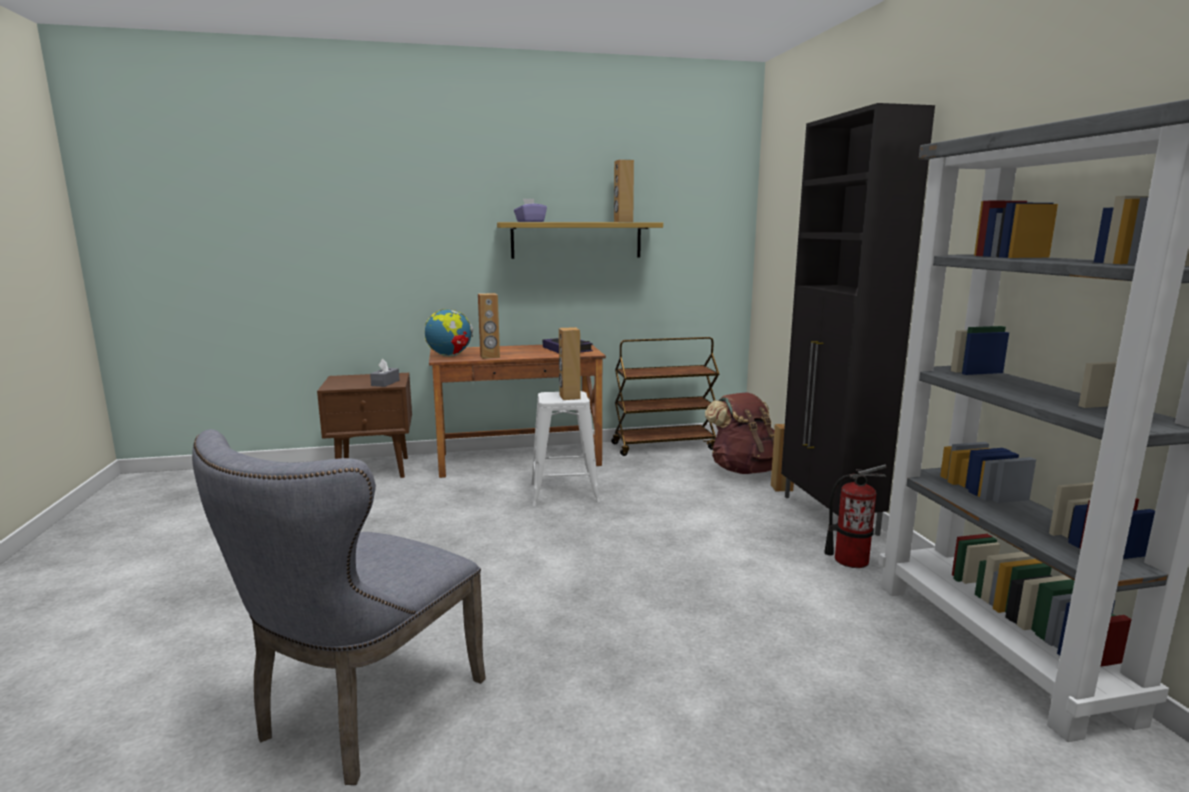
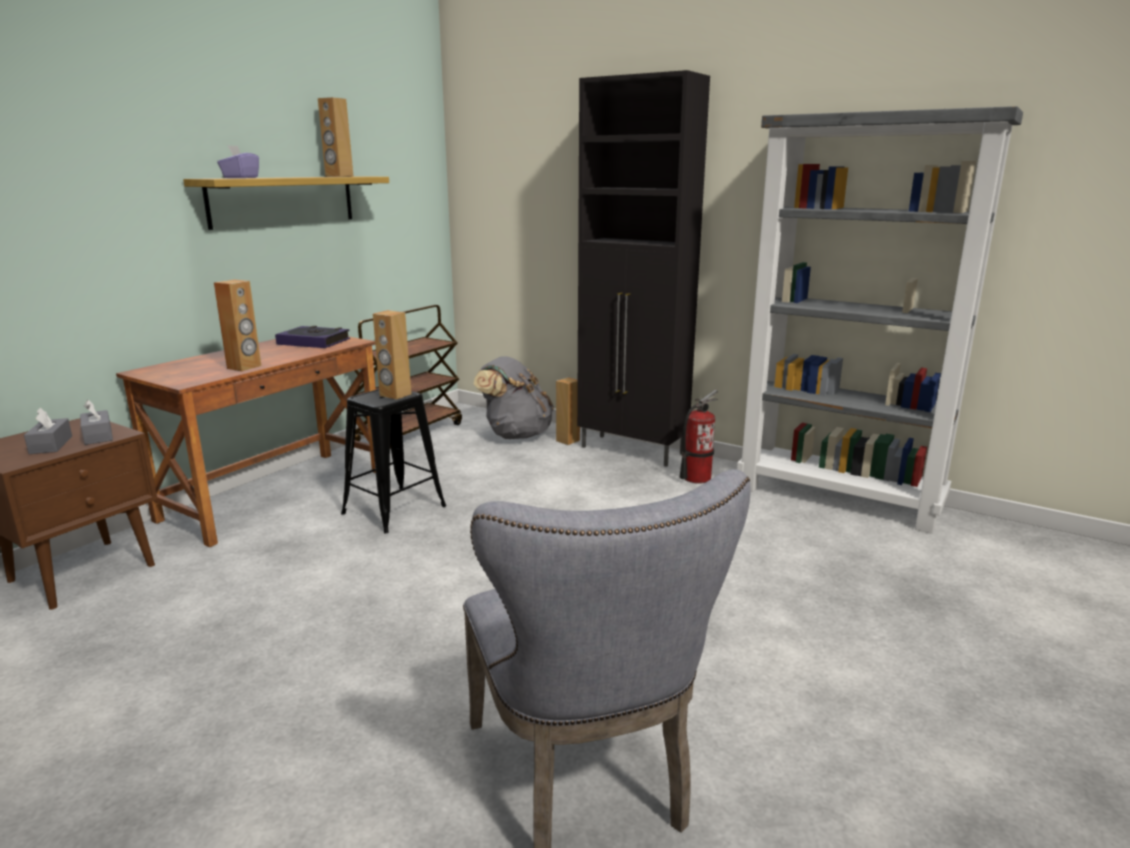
camera: 45 degrees left, 5 degrees up
(361, 382) = (51, 445): none -> grey tissue box
(450, 356) = (183, 376): globe -> none
(564, 493) = (394, 510): white stool -> black stool
(744, 470) = (515, 435): brown backpack -> grey backpack

